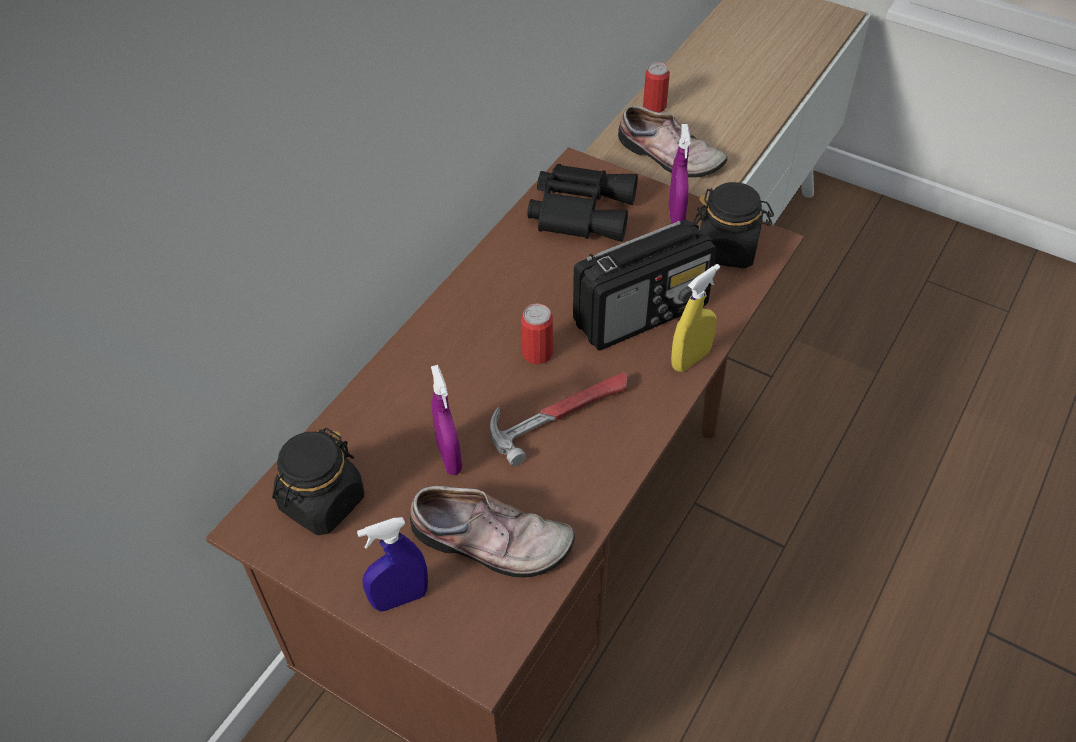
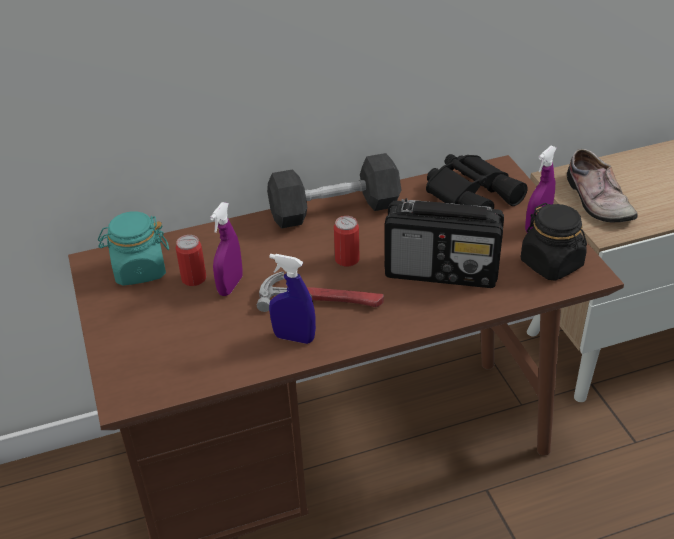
camera: 40 degrees right, 10 degrees down
(322, 502) = (139, 270): black jar -> turquoise jar
(400, 598) = (121, 340): blue spray bottle -> blue spray bottle (294, 337)
(462, 302) = (334, 209): none -> black dumbbell
(490, 544) = (199, 343): shoe -> none
(654, 106) = (621, 165): can -> can (194, 278)
(690, 359) = (443, 314): yellow spray bottle -> none

